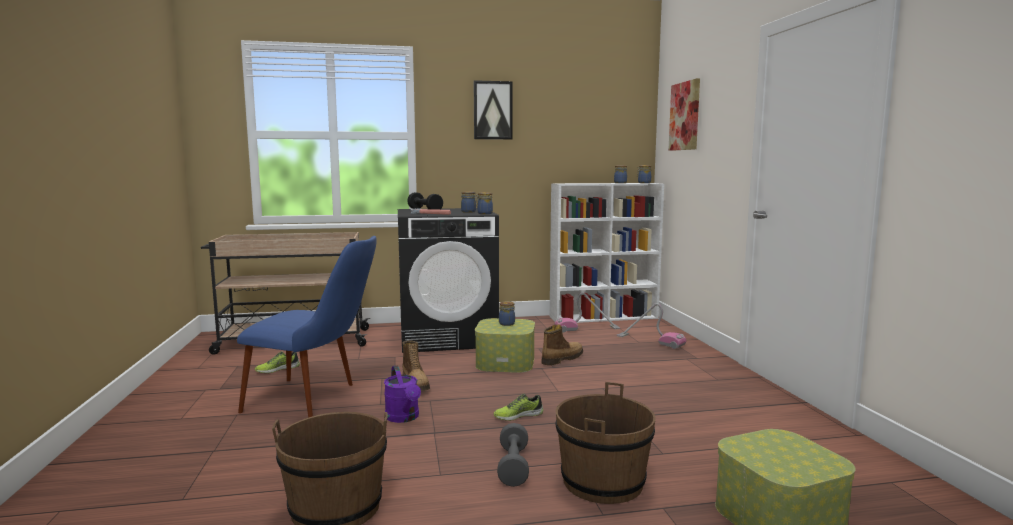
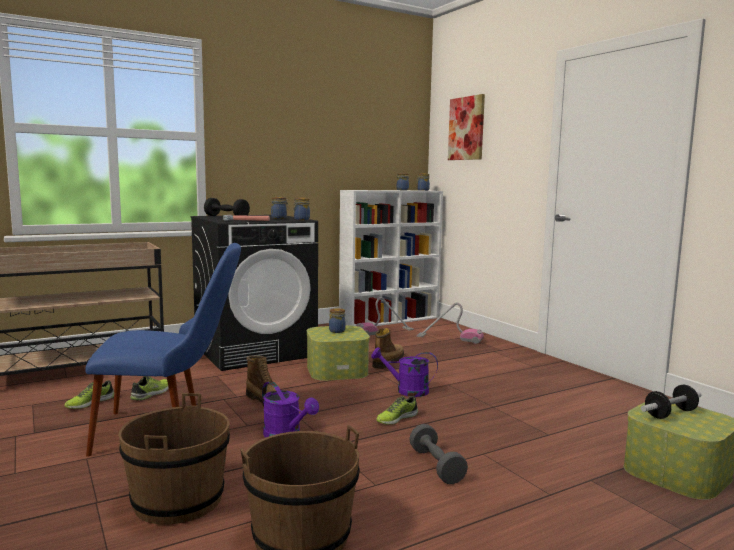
camera: 20 degrees left, 0 degrees up
(329, 367) = (151, 394): none -> shoe
(492, 110) = (283, 113): picture -> none
(554, 389) = (406, 390): none -> purple watering can
(603, 482) = (524, 467): brown bucket -> brown bucket (178, 500)
(772, 448) = (670, 414): none -> dumbbell

